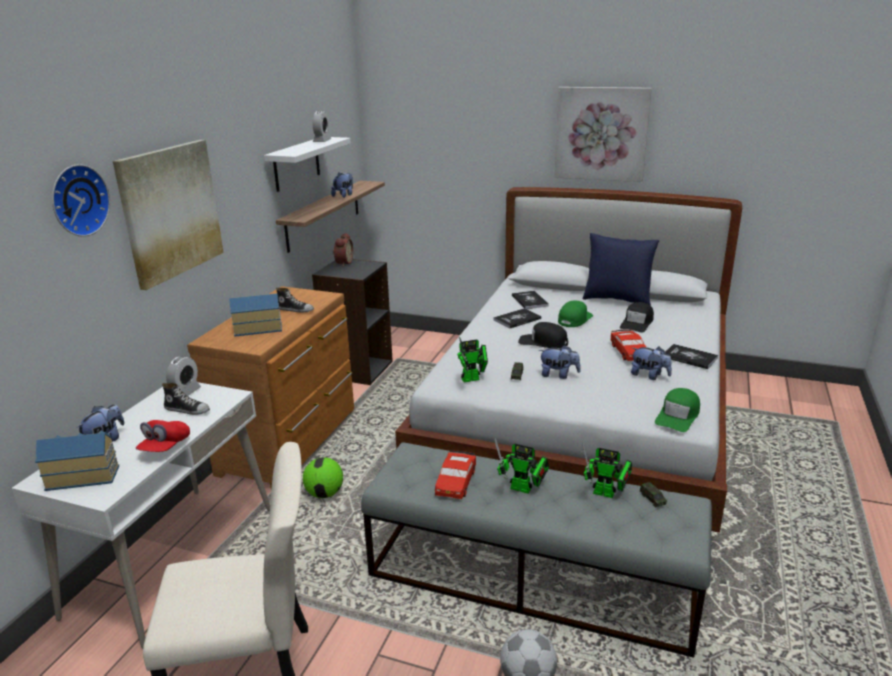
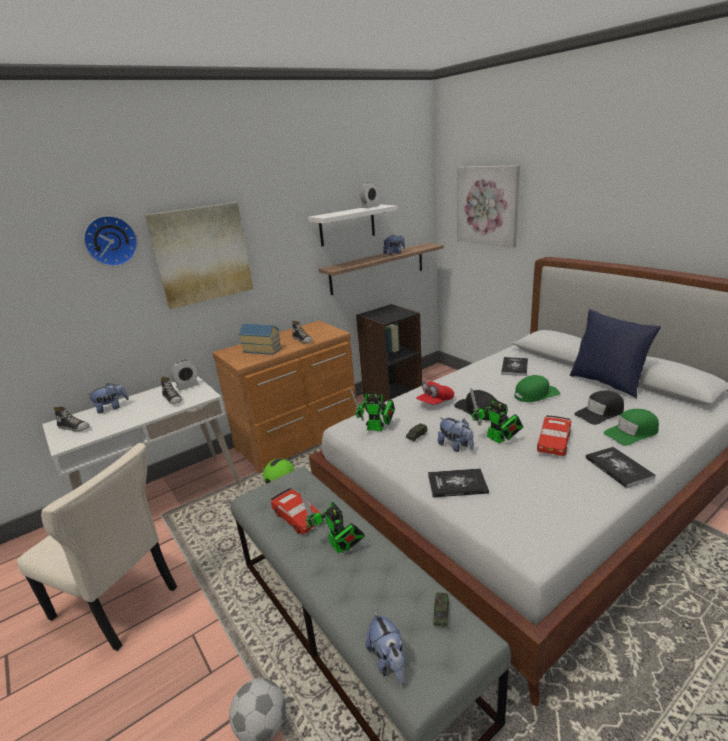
camera: 35 degrees right, 0 degrees up
(83, 475) = (74, 427): toy house -> shoe
(165, 447) = (129, 422): red cap -> red cap (435, 402)
(343, 263) = (387, 308): alarm clock -> none
(455, 481) = (297, 517): red toy car -> red toy car turned 90 degrees counterclockwise
(517, 319) = (481, 382): book -> book (457, 484)
(601, 134) = (635, 205): picture -> picture (487, 205)
(607, 494) = (403, 586): toy robot -> toy robot (497, 439)
(649, 376) = (547, 475): plush toy -> plush toy (388, 661)
(678, 416) = (526, 532): green cap -> green cap (632, 433)

